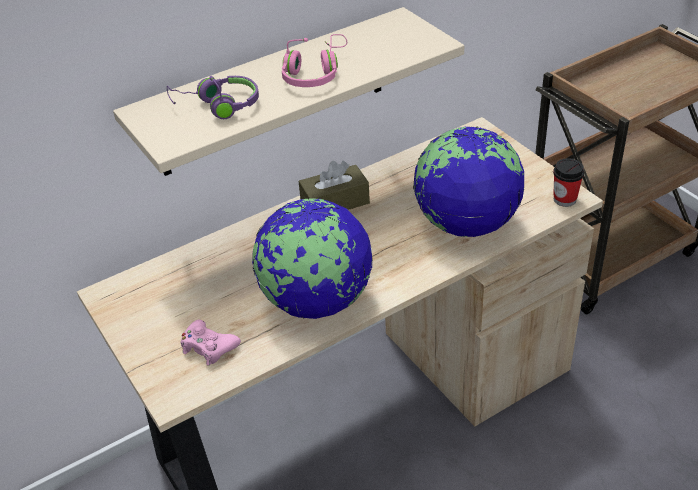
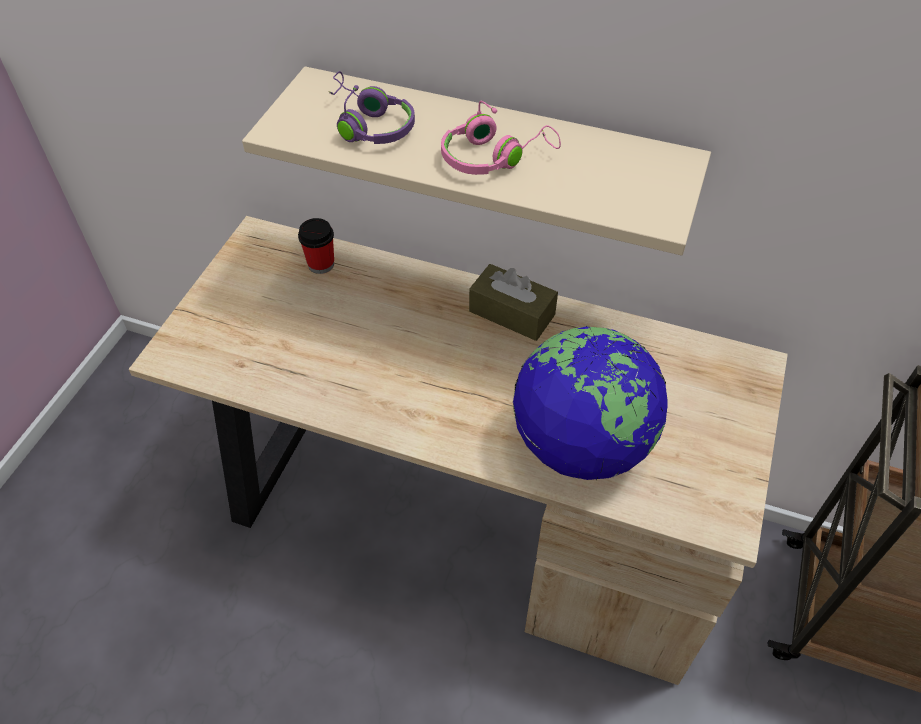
camera: 50 degrees right, 10 degrees up
(208, 347) = (241, 343): pink game controller -> none
(316, 301) = (357, 385): globe -> none
(564, 199) = (717, 519): cup -> cup (321, 264)

